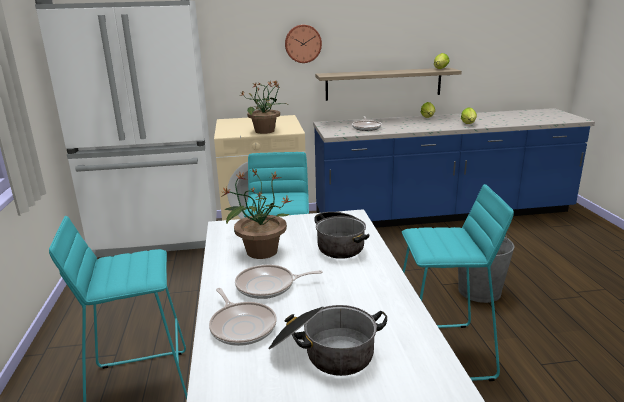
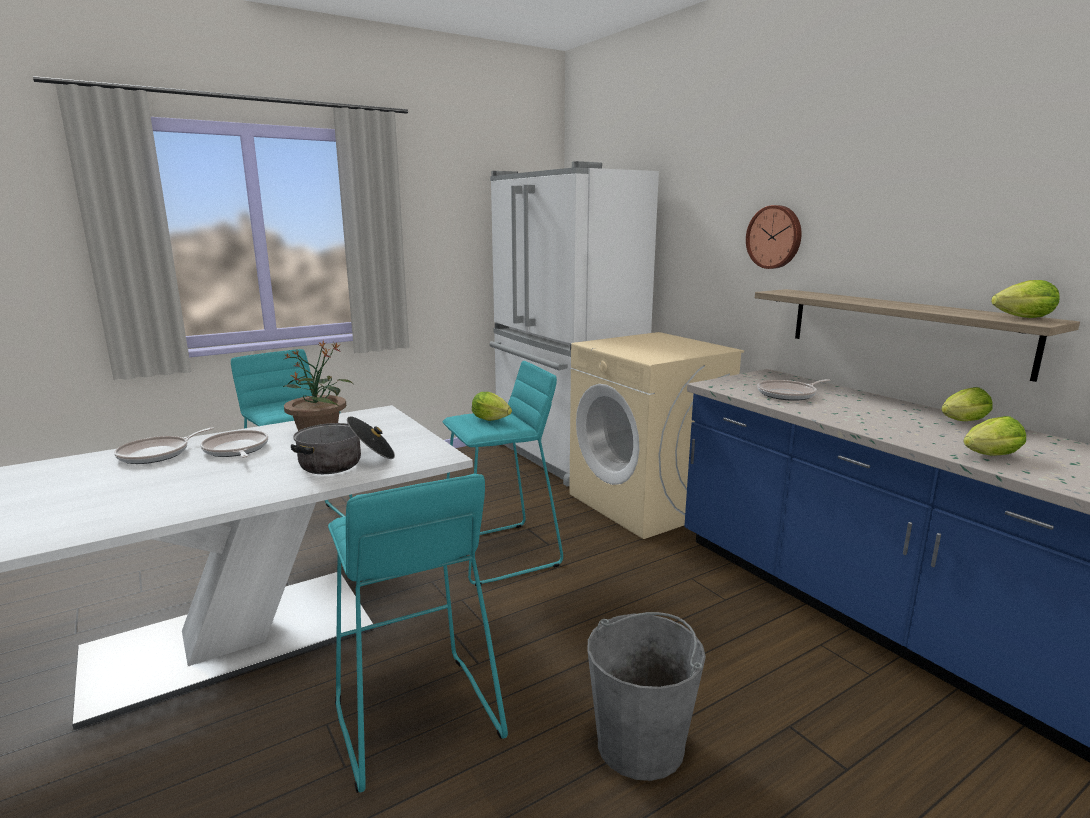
camera: 65 degrees right, 5 degrees down
(265, 131) = (630, 352): potted plant -> none
(276, 198) = (493, 420): none -> lettuce
(324, 353) = (93, 490): cooking pot -> none

